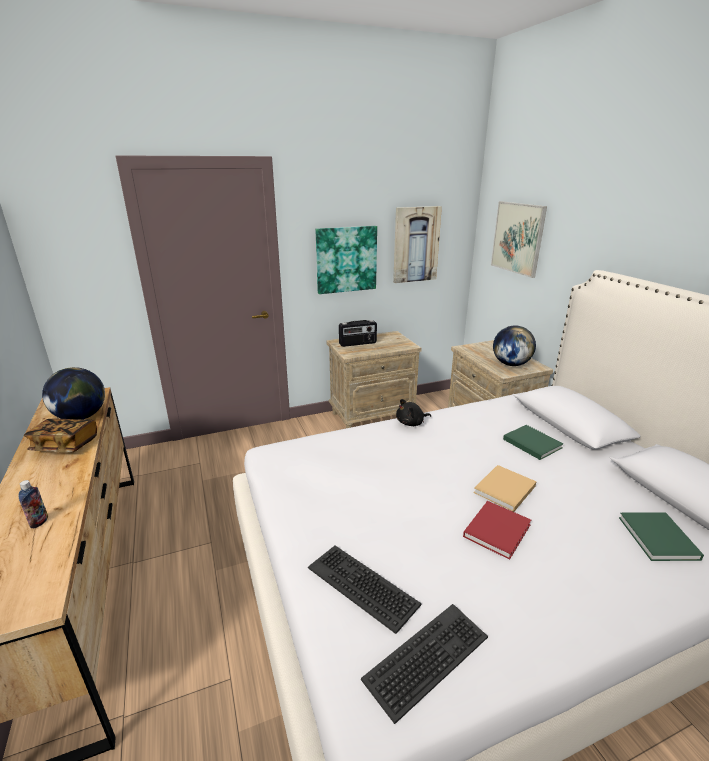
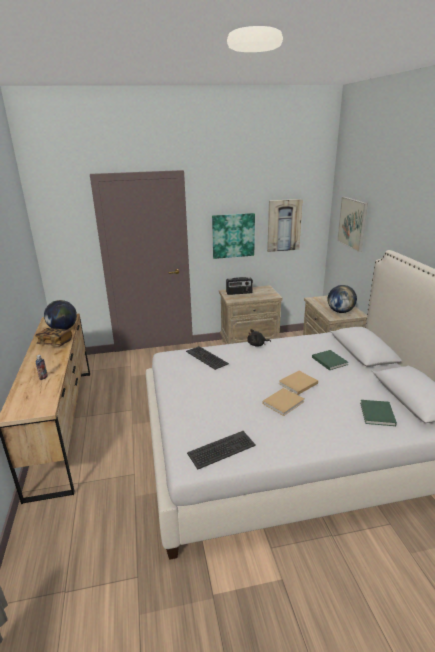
camera: 10 degrees right, 0 degrees up
(363, 585) = (200, 419): keyboard -> keyboard (207, 358)
(498, 529) = (284, 402): red book -> beige book

